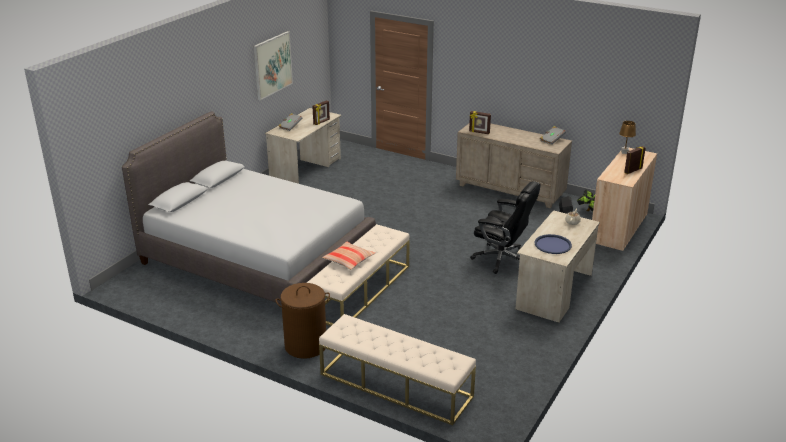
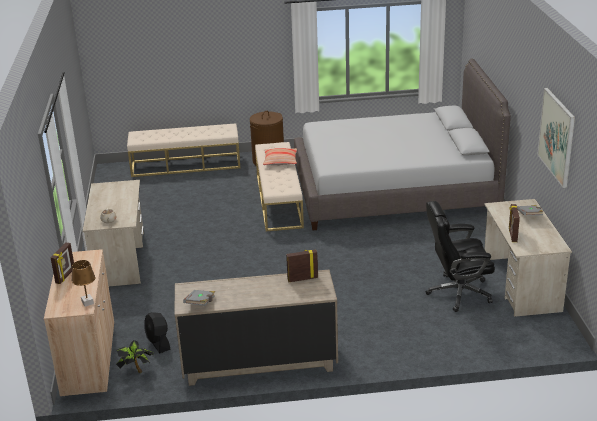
camera: 145 degrees right, 0 degrees up
(502, 259) = (190, 270): black office chair -> black office chair (458, 293)
(553, 245) = (113, 194): blue tray -> none

